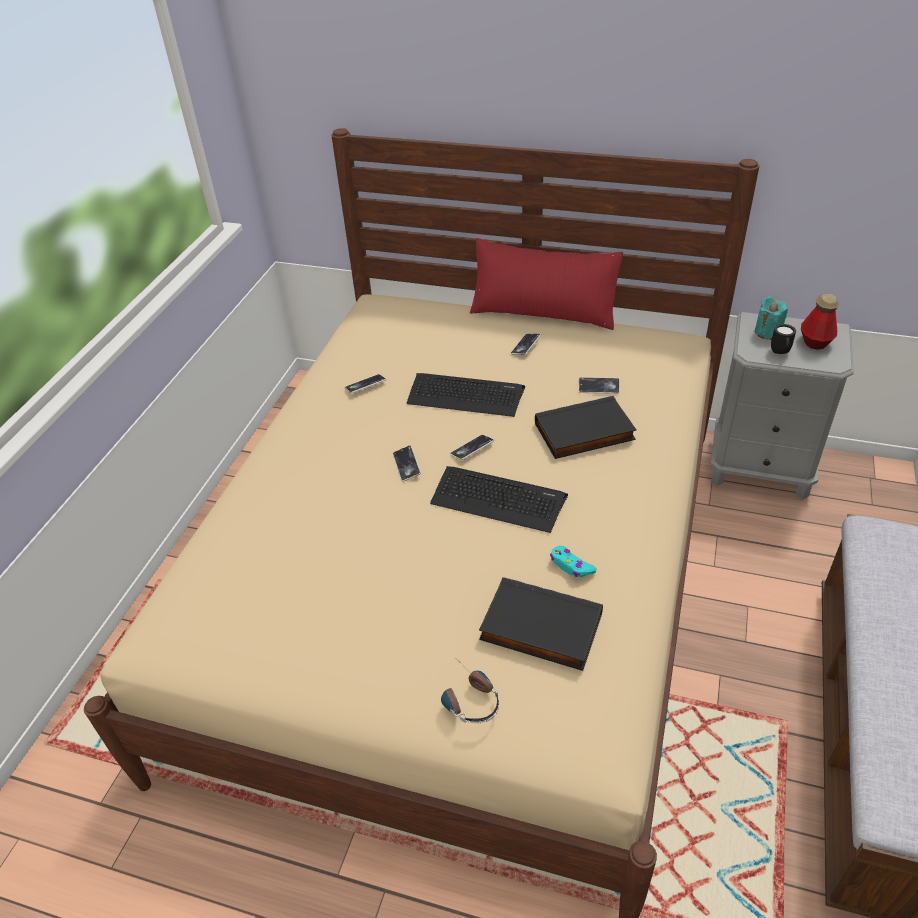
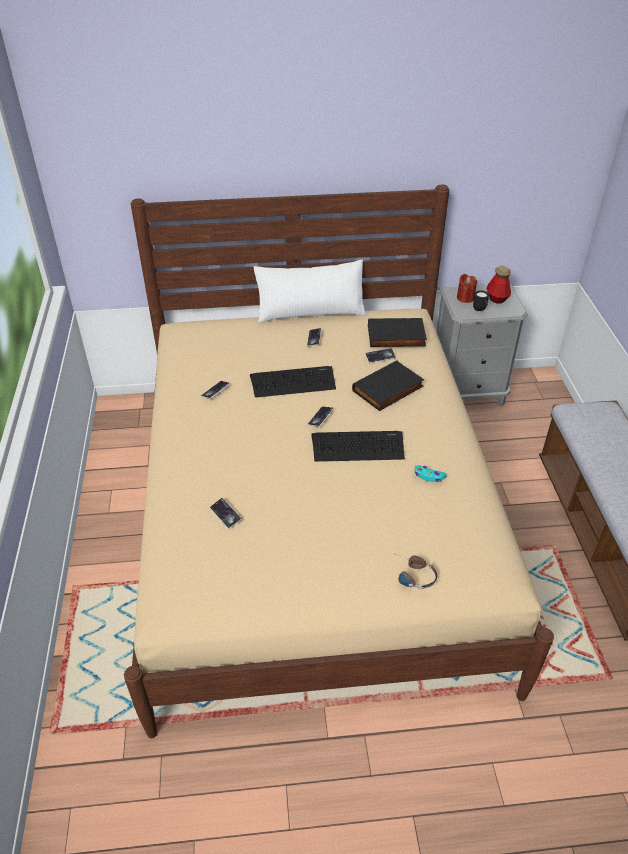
camera: 25 degrees left, 0 degrees up
(406, 465) = (282, 440): phone -> phone (225, 515)
(539, 629) = (432, 520): black book -> black book (396, 336)
(543, 312) = (310, 312): red pillow -> white pillow
(767, 332) = (465, 298): turquoise candle -> red candle

